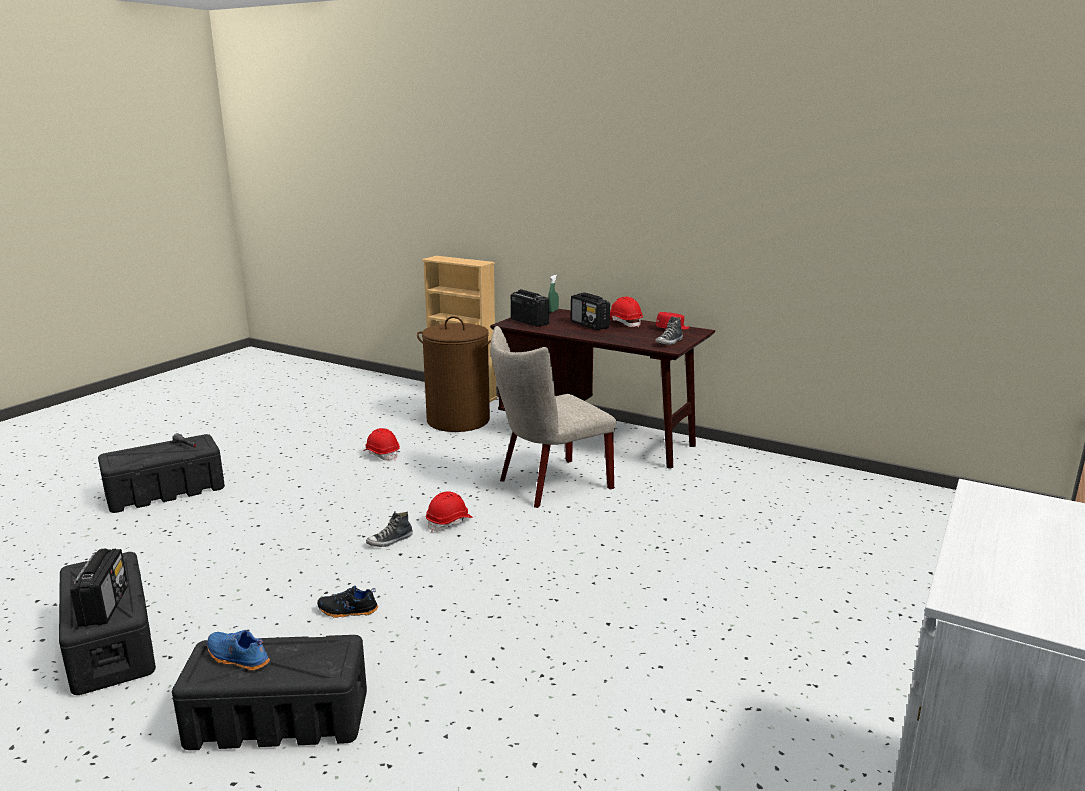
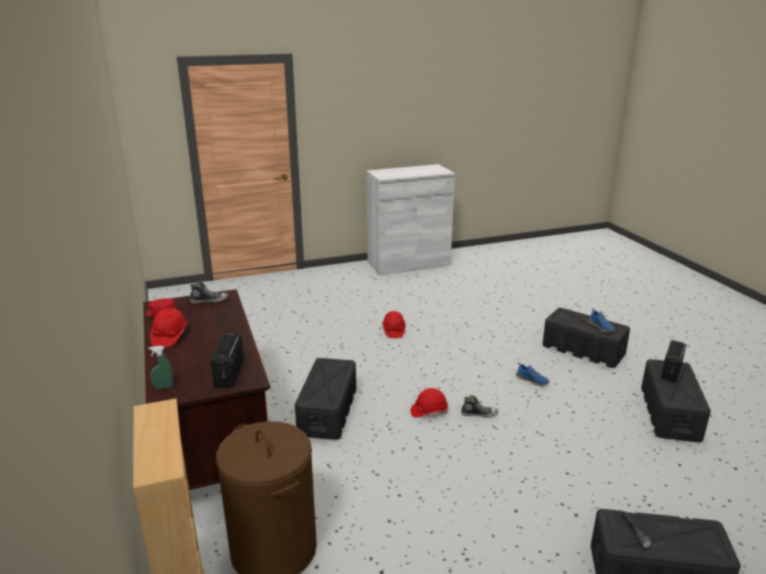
camera: 140 degrees left, 5 degrees up
(347, 611) = (532, 380): black shoe -> blue shoe
(382, 454) = (408, 524): red hard hat -> red hard hat (393, 331)
(548, 485) = (327, 412): beige chair -> black storage box
(590, 325) = (199, 345): radio -> none

